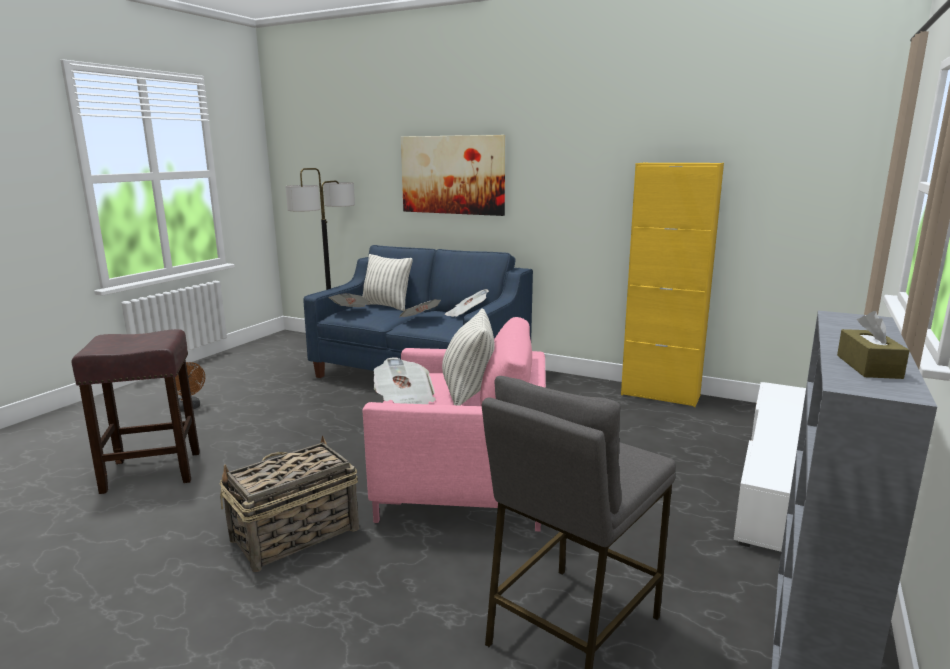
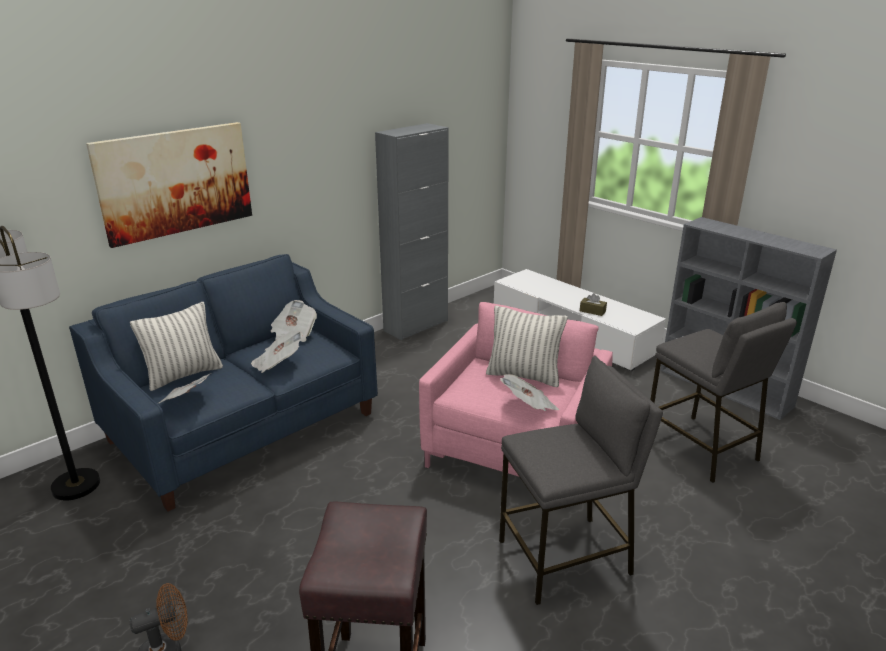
camera: 70 degrees left, 10 degrees up
(293, 535) = (565, 558): basket -> grey stool
(660, 395) = (416, 326): yellow cabinet -> grey cabinet
(868, 366) = (787, 243): brown tissue box -> brown tissue box (592, 311)

